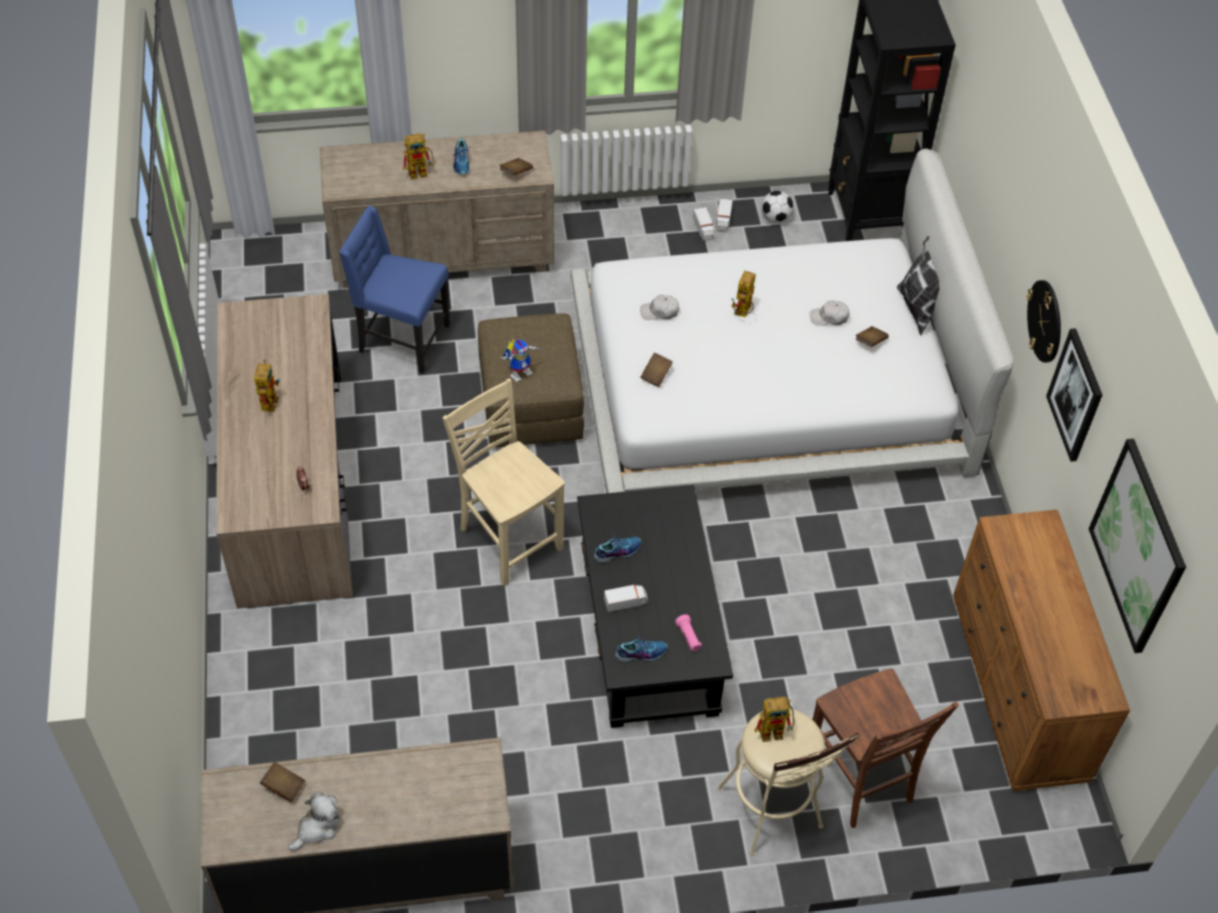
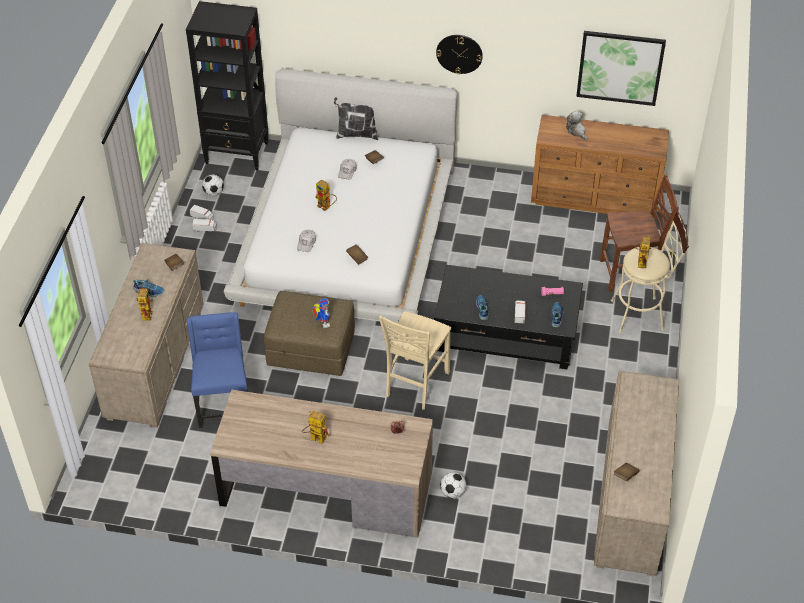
camera: 70 degrees left, 5 degrees down
(317, 827) = (656, 464): plush toy -> plush toy (577, 131)
(326, 631) = (452, 492): none -> football
(402, 339) = (223, 404): blue chair -> blue chair turned 135 degrees clockwise
(509, 538) = (415, 384): beige chair -> beige chair turned 45 degrees counterclockwise
(1076, 395) = (515, 58): picture -> none

